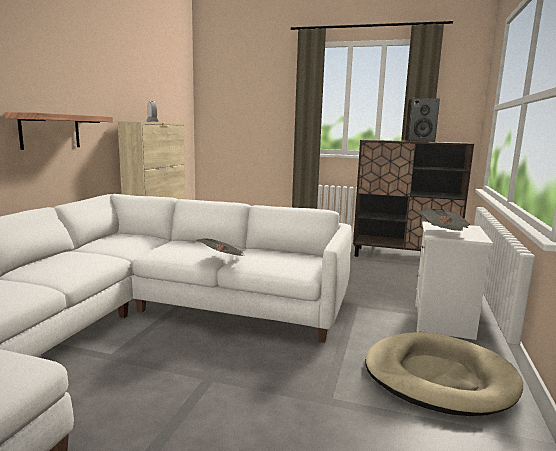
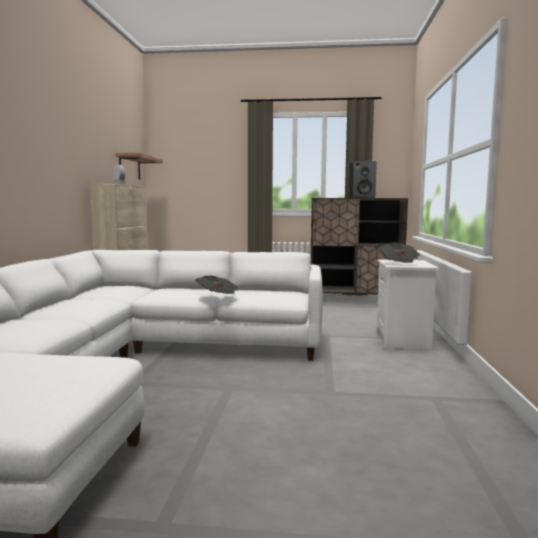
camera: 10 degrees left, 5 degrees down
(50, 131) = (39, 189): shelf -> shelf (129, 167)
(438, 377) = (410, 373): beige dog bed -> none

